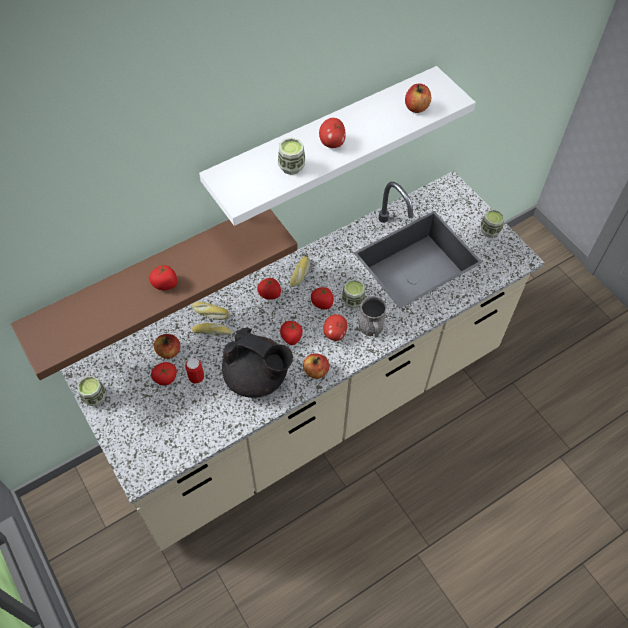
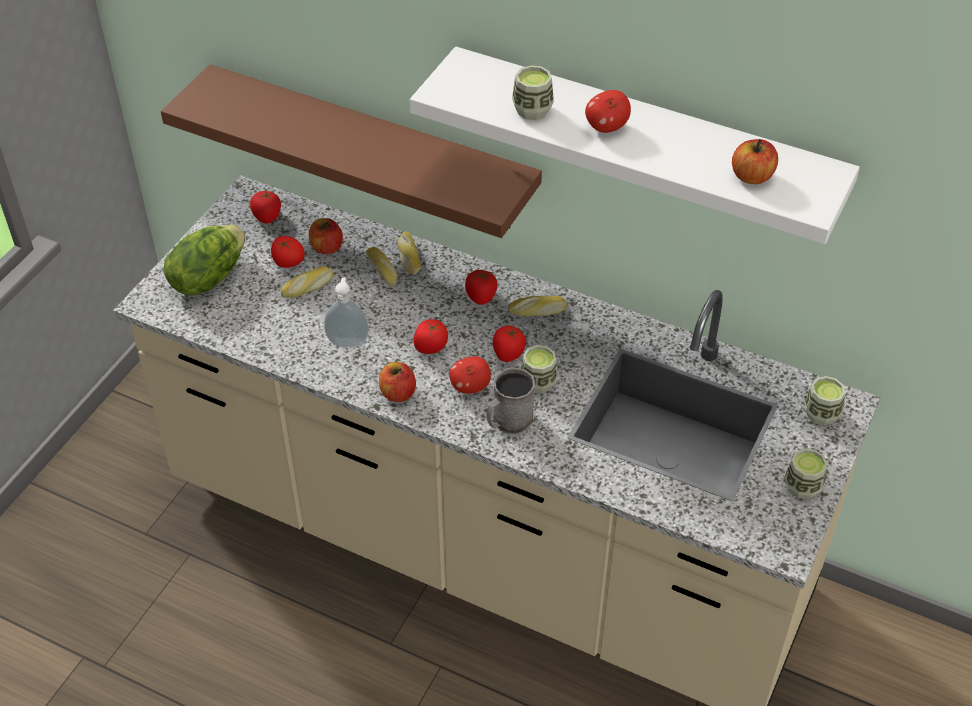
camera: 60 degrees right, 10 degrees down
(94, 397) = (224, 218): cup -> cup (821, 414)
(143, 430) = (208, 277): none -> lettuce
(165, 284) = (347, 146): tomato -> tomato (267, 216)
(196, 377) = (308, 287): can -> bread
(257, 377) = (348, 341): black teapot -> soap dispenser

